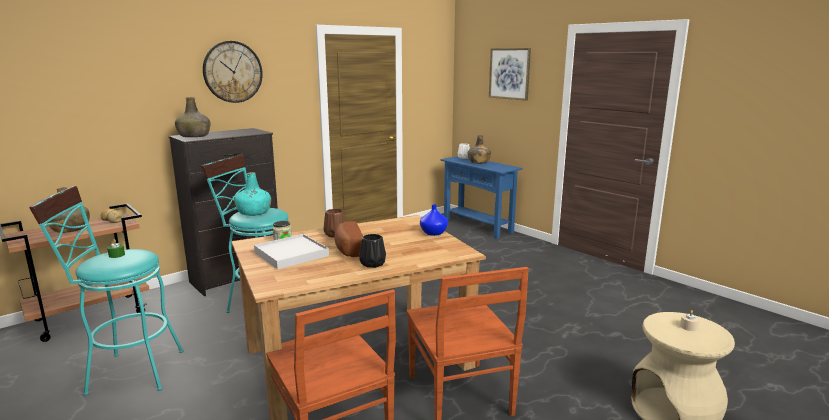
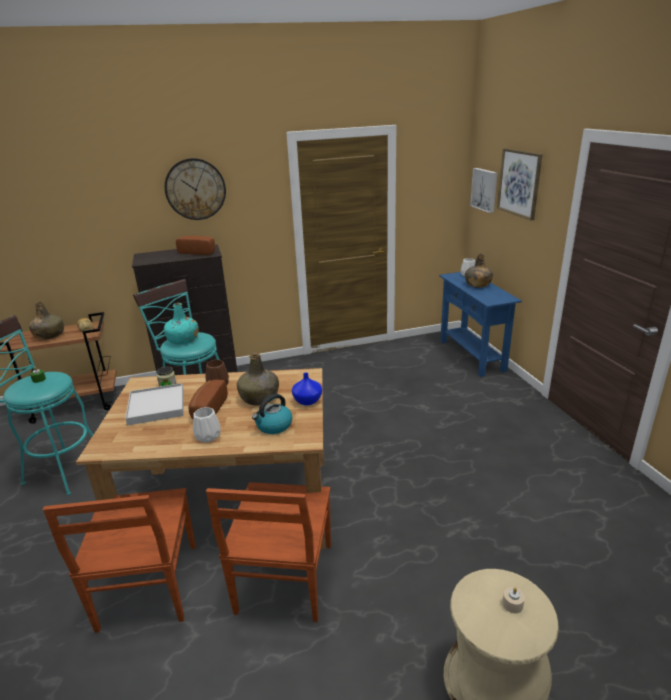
camera: 25 degrees right, 10 degrees up
(194, 136) = (151, 256): green bottle -> green bottle (260, 398)
(243, 132) = (198, 252): none -> bread
(372, 263) = (208, 436): black vase -> white vase
(425, 250) = (273, 426): none -> kettle
(472, 84) = (485, 189): none -> picture

